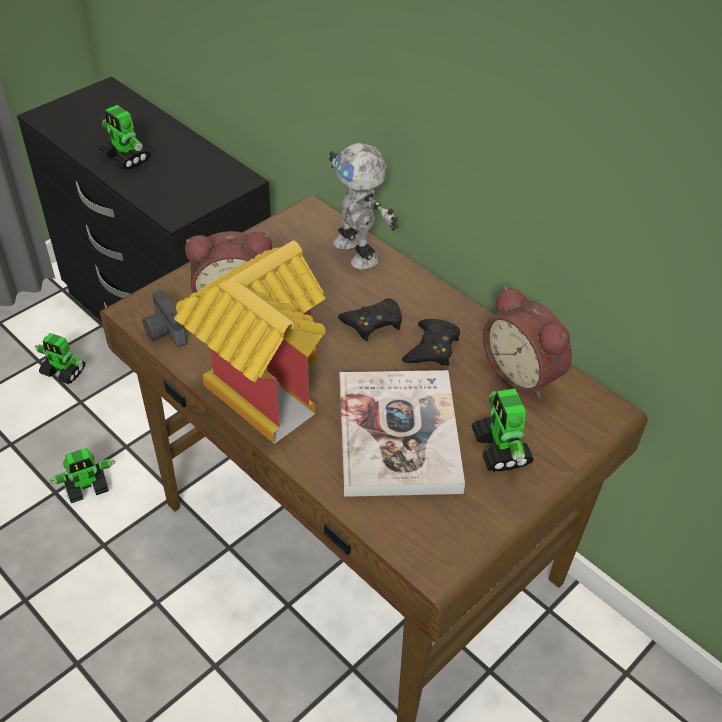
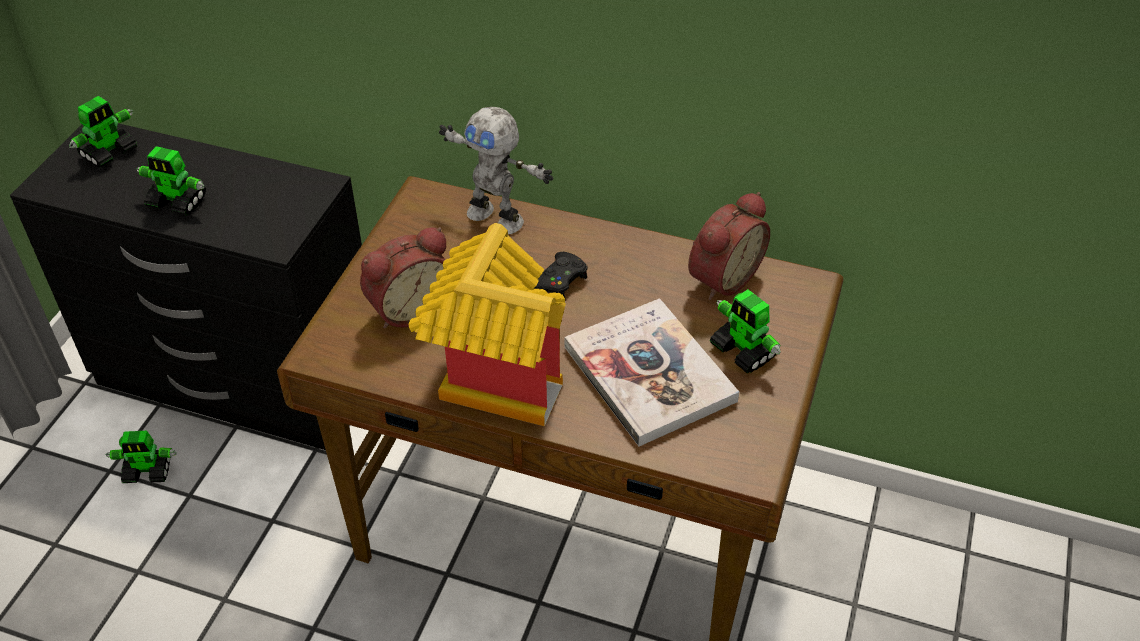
camera: 25 degrees left, 0 degrees up
(87, 487) = (257, 579): toy robot -> toy robot (110, 153)
(164, 332) = (362, 364): camera -> none
(432, 348) = (626, 284): black game controller -> none
(524, 373) = (721, 277): alarm clock -> alarm clock turned 75 degrees counterclockwise

